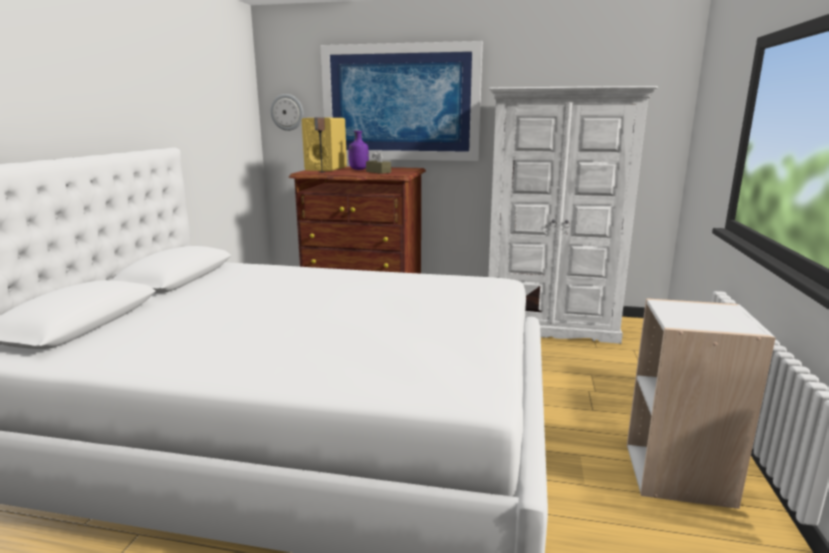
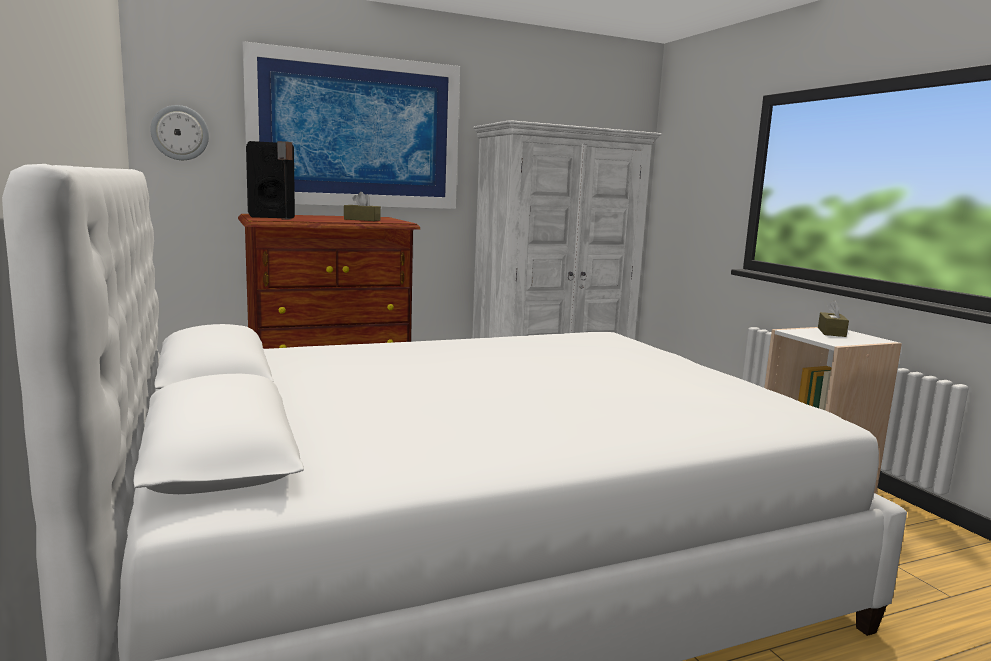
camera: 35 degrees left, 5 degrees down
(326, 169) = (270, 216): yellow speaker -> black speaker
(358, 169) = (321, 217): purple bottle -> none
(712, 311) = (831, 332): none -> brown tissue box

